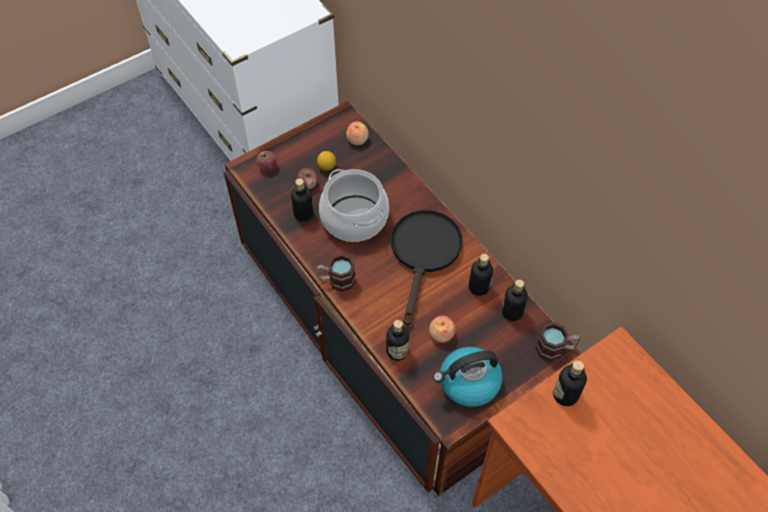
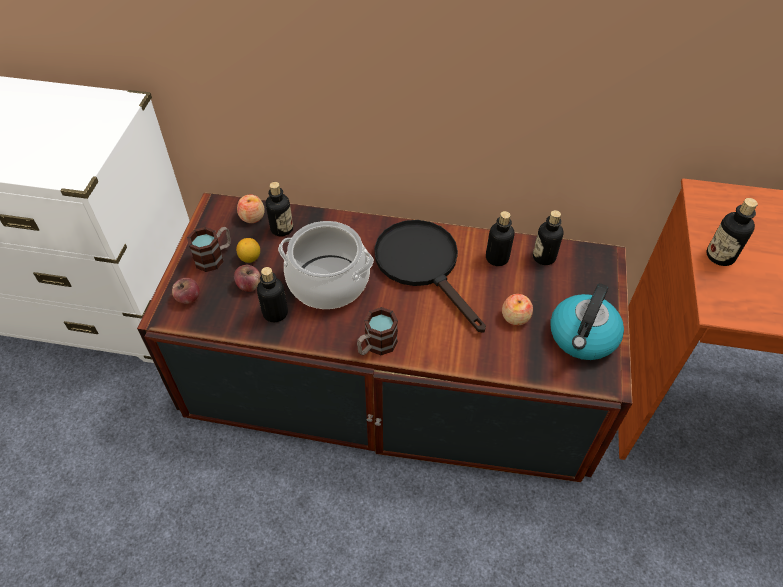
camera: 45 degrees left, 5 degrees down
(397, 351) = (499, 360): bottle -> bottle (282, 229)
(555, 349) = (606, 259): mug -> mug (214, 257)

